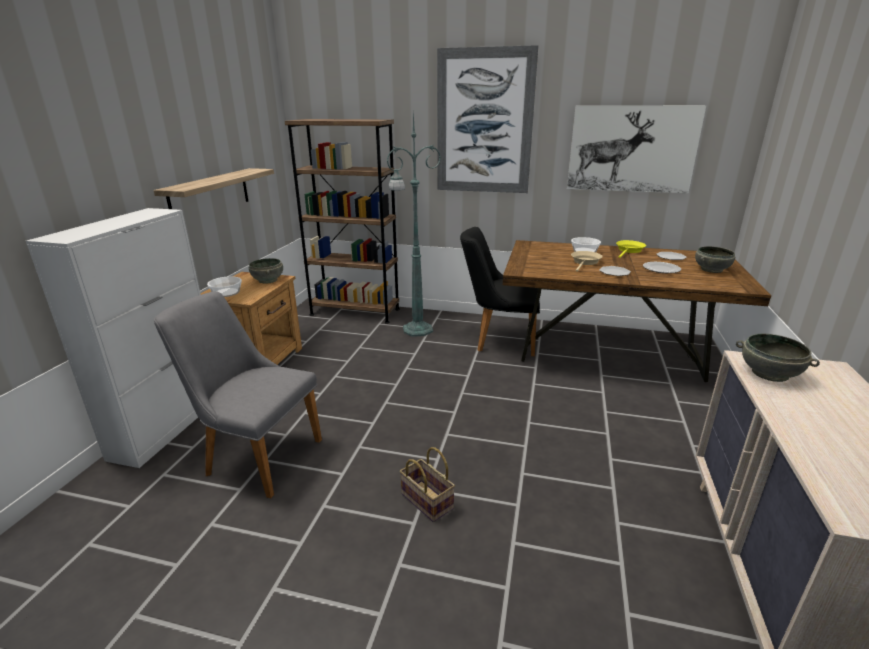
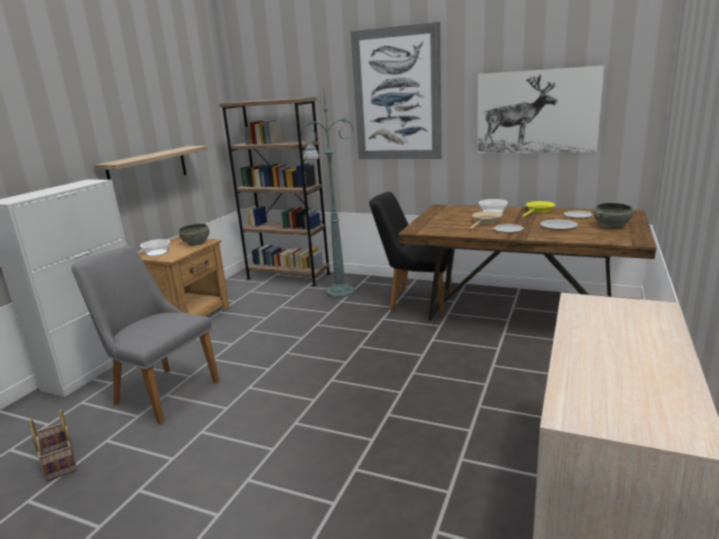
camera: 10 degrees right, 5 degrees down
(425, 501) = (290, 432): basket -> basket (59, 462)
(769, 373) = (589, 310): grey bowl -> none

